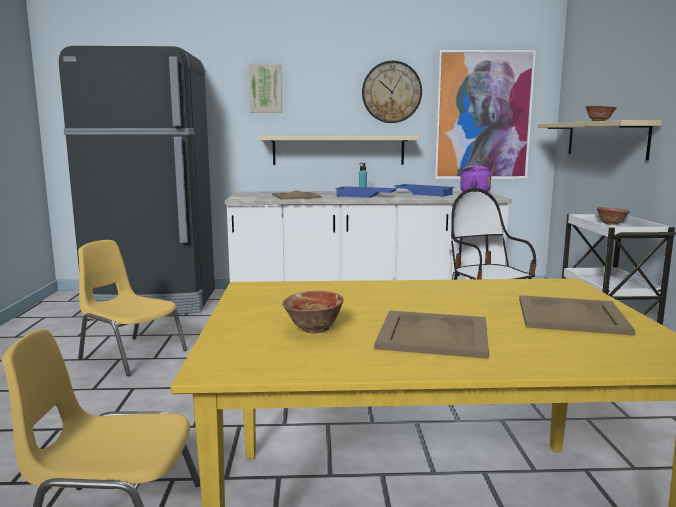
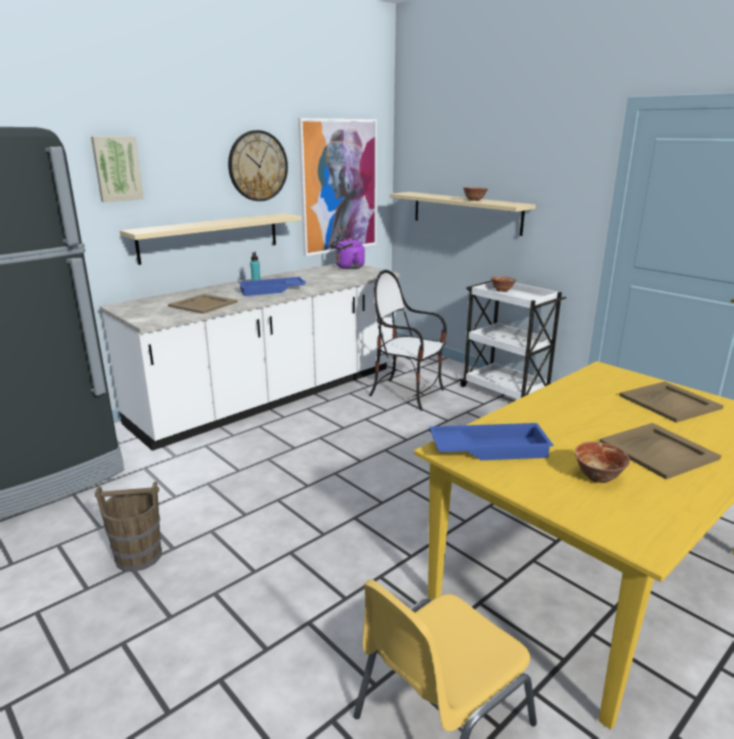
camera: 40 degrees left, 10 degrees up
(132, 355) = (138, 556): yellow chair -> brown bucket
(424, 193) = (313, 276): blue tray -> blue tray (489, 448)

